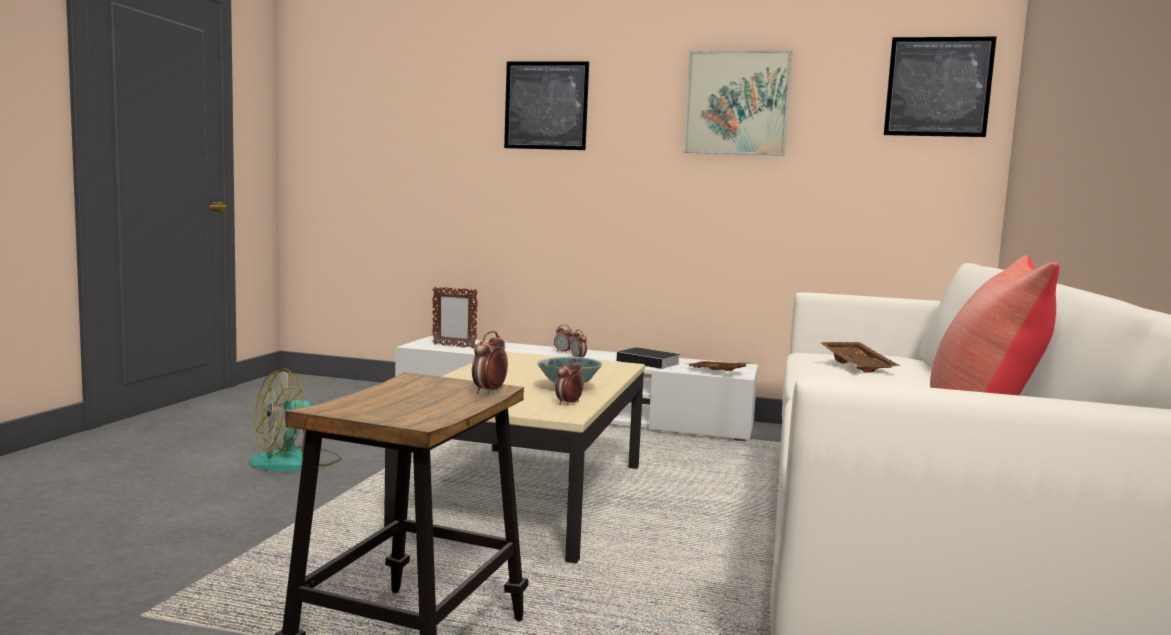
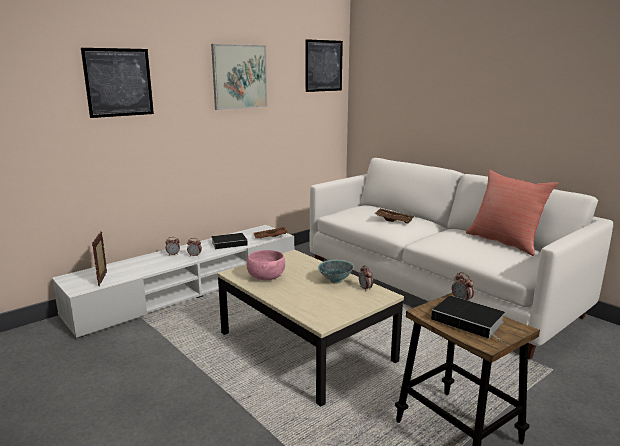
camera: 55 degrees left, 10 degrees up
(296, 462) = (155, 412): fan -> none
(408, 397) = (469, 321): none -> book
(453, 346) = (103, 279): picture frame -> picture frame turned 120 degrees clockwise
(518, 365) = (265, 277): none -> pink bowl

